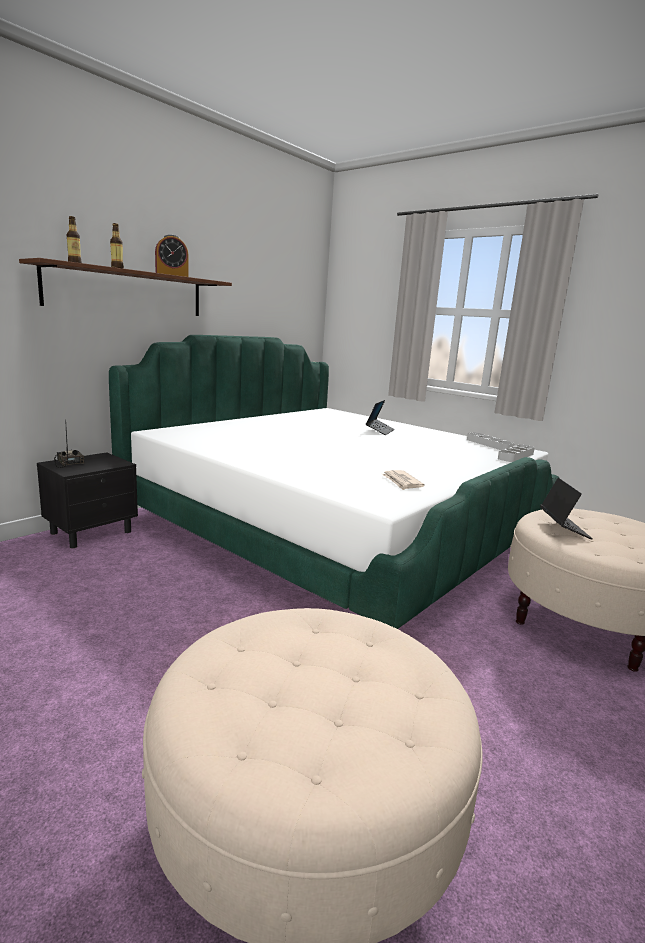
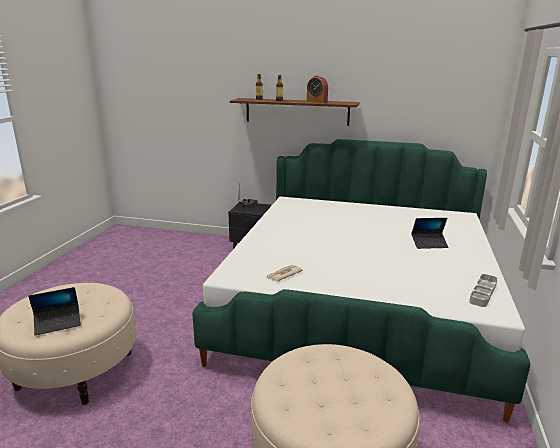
camera: 65 degrees right, 5 degrees up
(516, 456) = (456, 310): grey tray -> none
(563, 528) = (321, 363): laptop -> laptop (58, 323)

